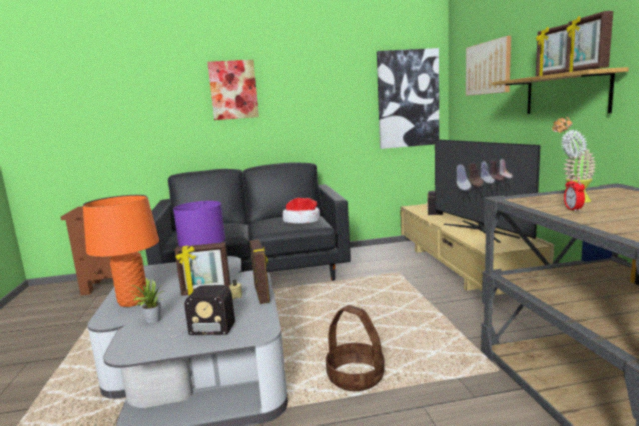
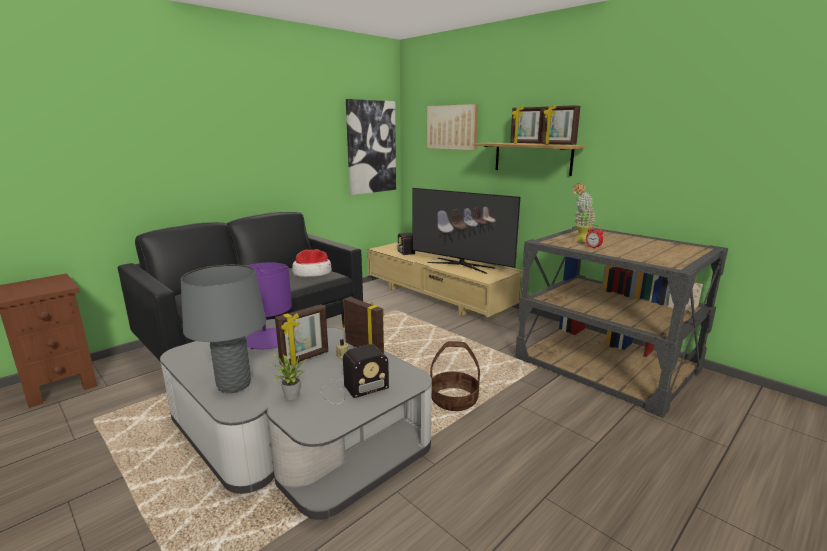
camera: 35 degrees left, 5 degrees up
(133, 301) = (234, 385): orange table lamp -> grey table lamp
(233, 90) = (204, 130): picture -> none

